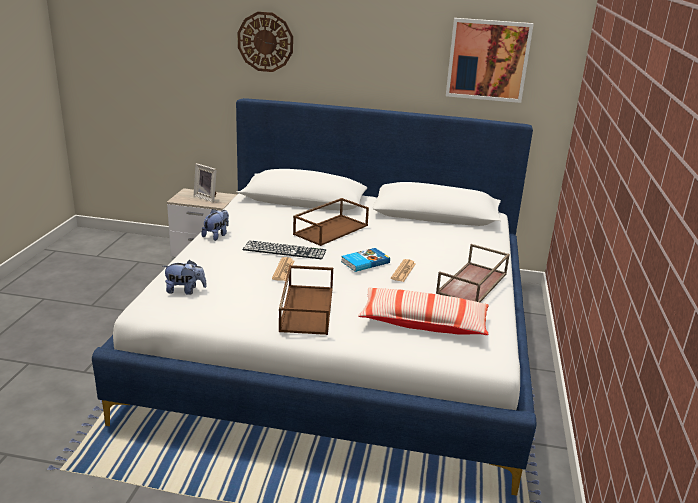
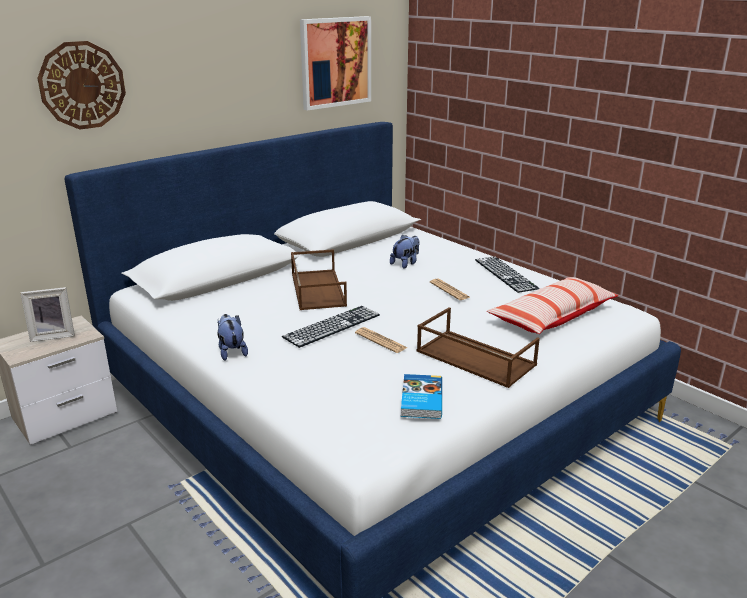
camera: 50 degrees left, 0 degrees up
(185, 291) = (357, 413): plush toy -> plush toy (405, 263)
(364, 262) = (411, 299): book -> book (420, 399)
(472, 284) = (505, 274): brown tray -> keyboard

